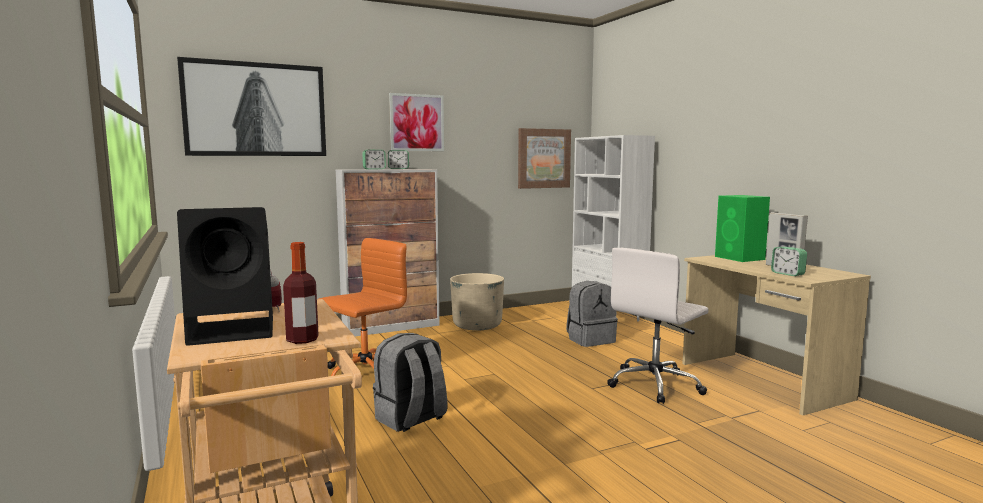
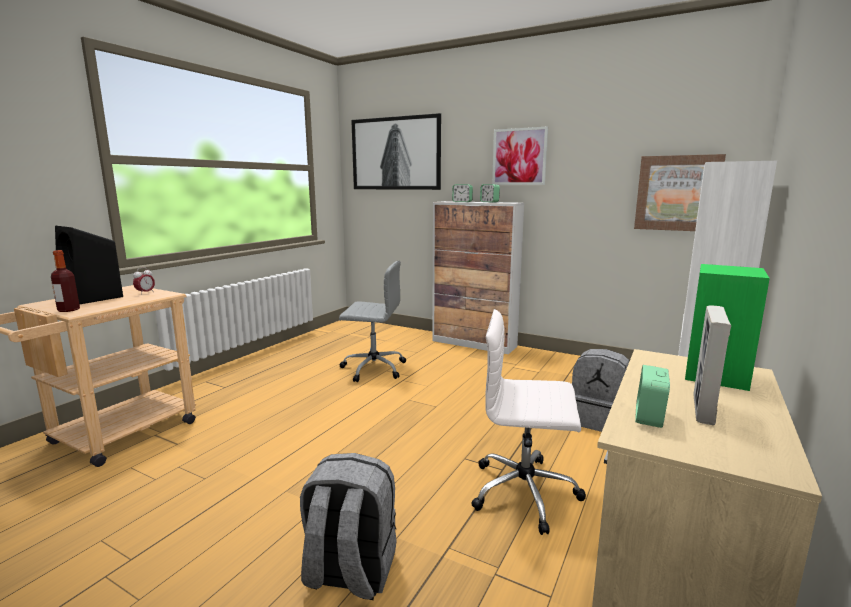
camera: 55 degrees right, 5 degrees up
(364, 374) = (372, 368): orange office chair -> grey office chair
(411, 419) = (314, 407): grey backpack -> grey backpack (349, 573)
(477, 325) = (535, 365): beige planter -> none

